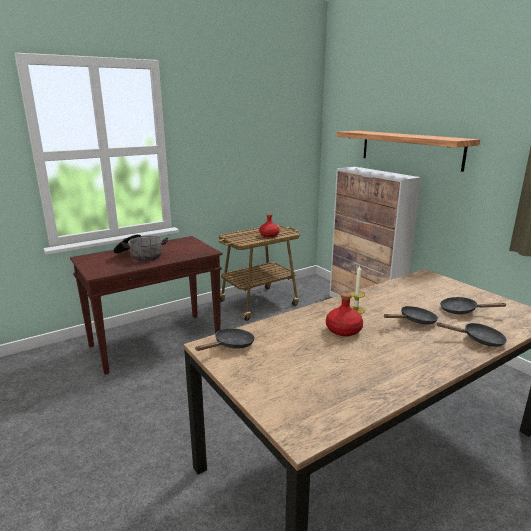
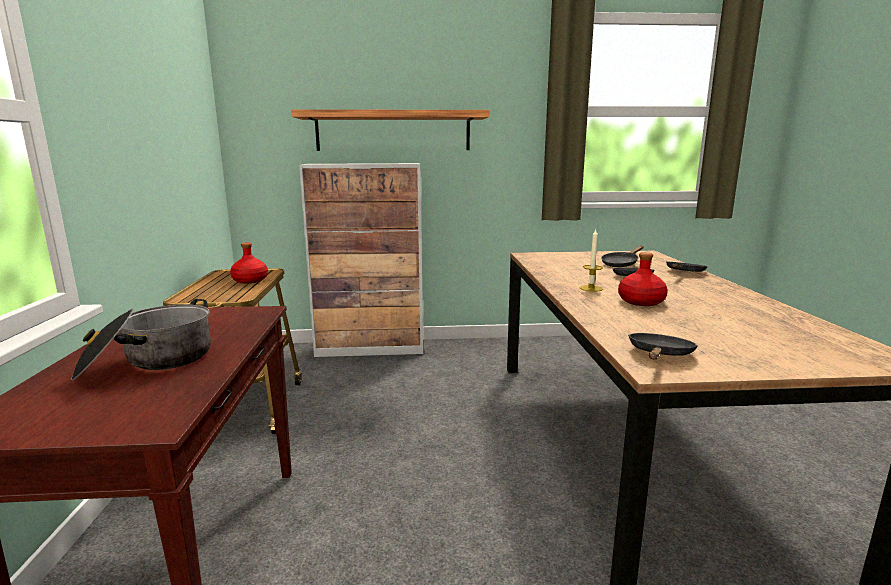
camera: 60 degrees left, 5 degrees down
(231, 345) = (659, 355): black frying pan -> black frying pan turned 45 degrees clockwise

